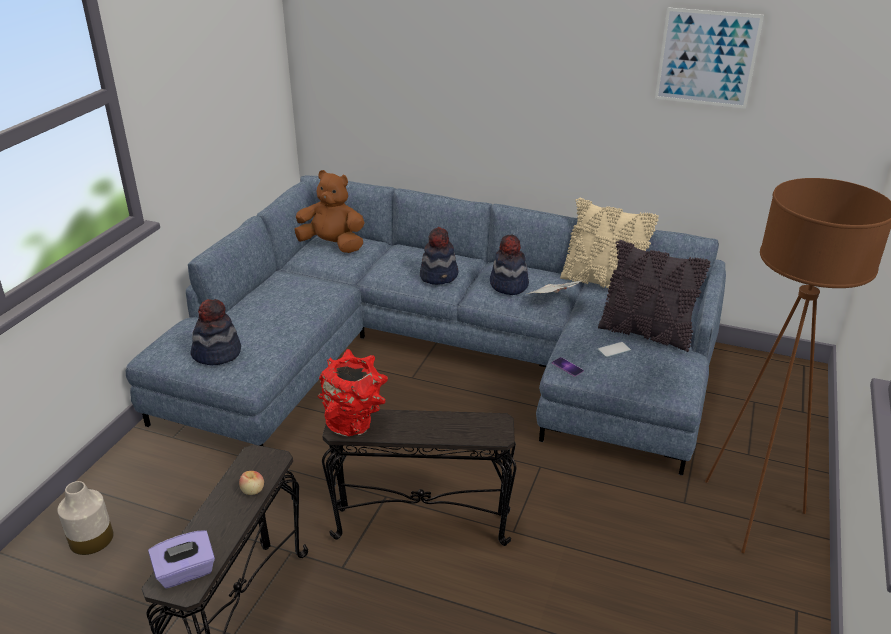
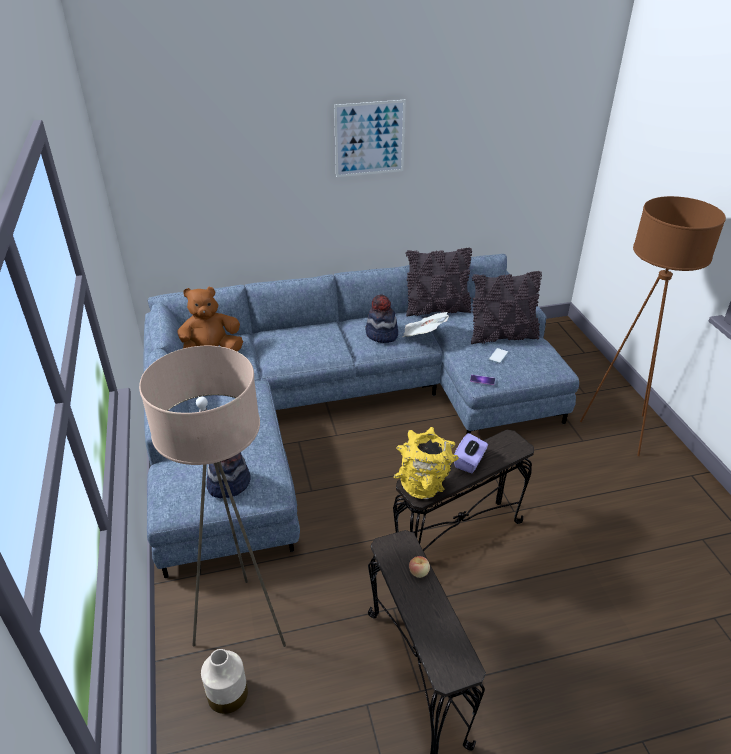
camera: 35 degrees left, 5 degrees up
(160, 492) = (242, 623): none -> beige floor lamp
(186, 572) = (450, 658): purple tissue box -> purple tissue box (469, 462)
(355, 423) = (424, 485): red vase -> yellow vase
(439, 276) = (325, 346): hat -> none
(603, 283) = (437, 309): beige pillow -> black pillow
(707, 58) = (482, 123): picture -> picture (369, 139)

